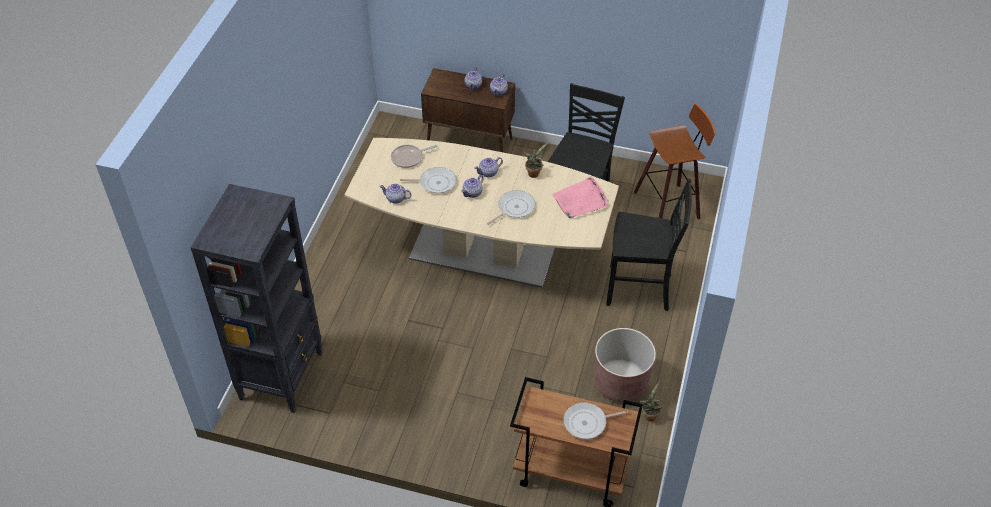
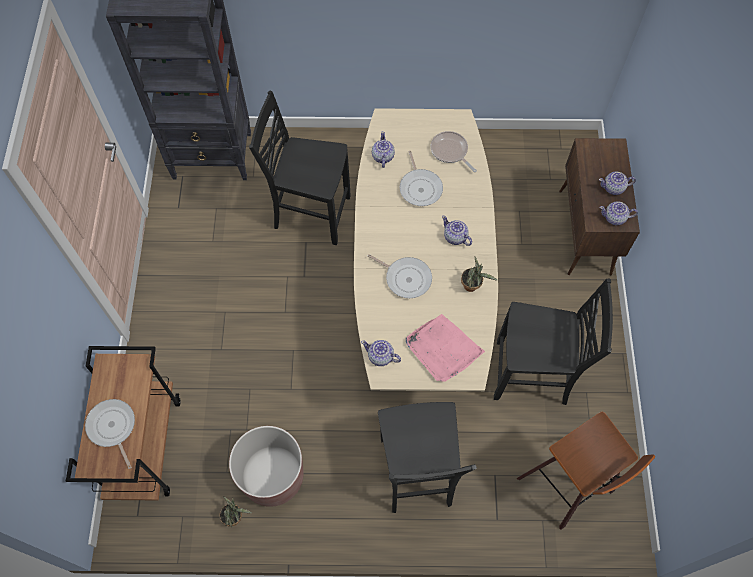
camera: 75 degrees right, 15 degrees up
(379, 311) = (310, 213): none -> black chair
(473, 193) = (416, 229): teapot -> teapot (381, 357)

